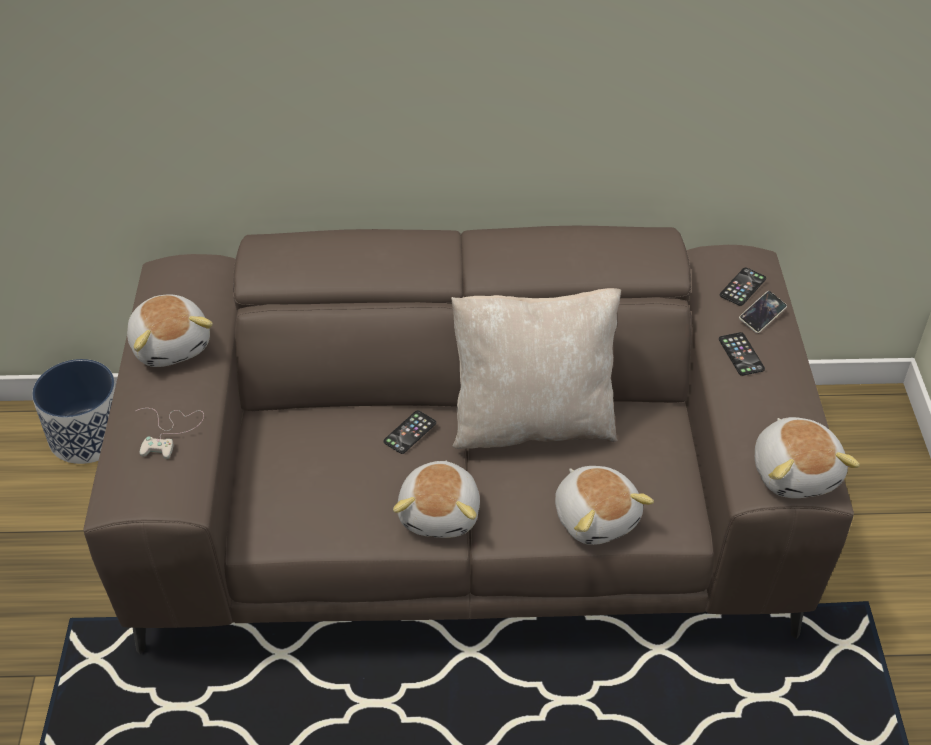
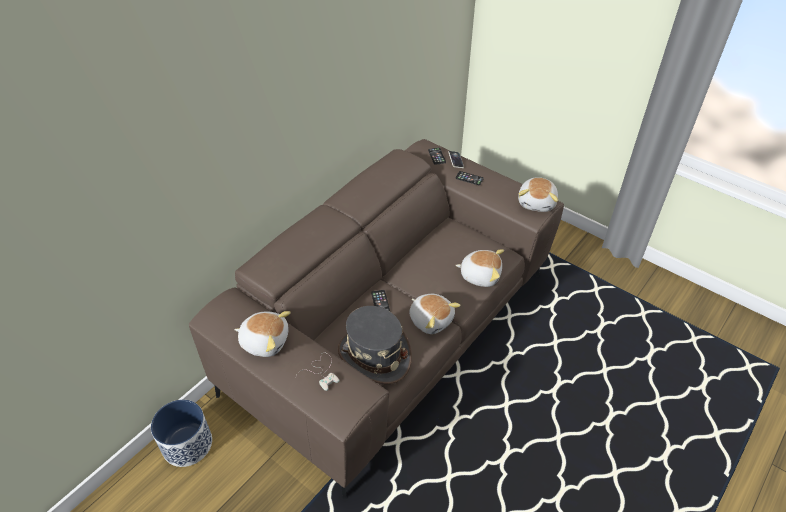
camera: 50 degrees left, 0 degrees up
(302, 488) = (374, 355): none -> grey hat
(532, 422) = (415, 262): beige pillow -> none
(795, 472) = (537, 202): plush toy -> plush toy turned 75 degrees clockwise

